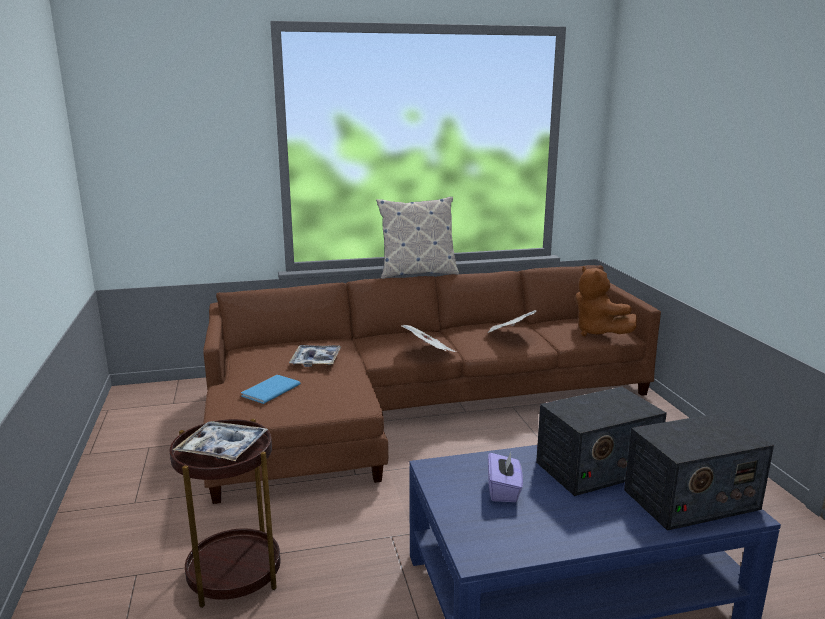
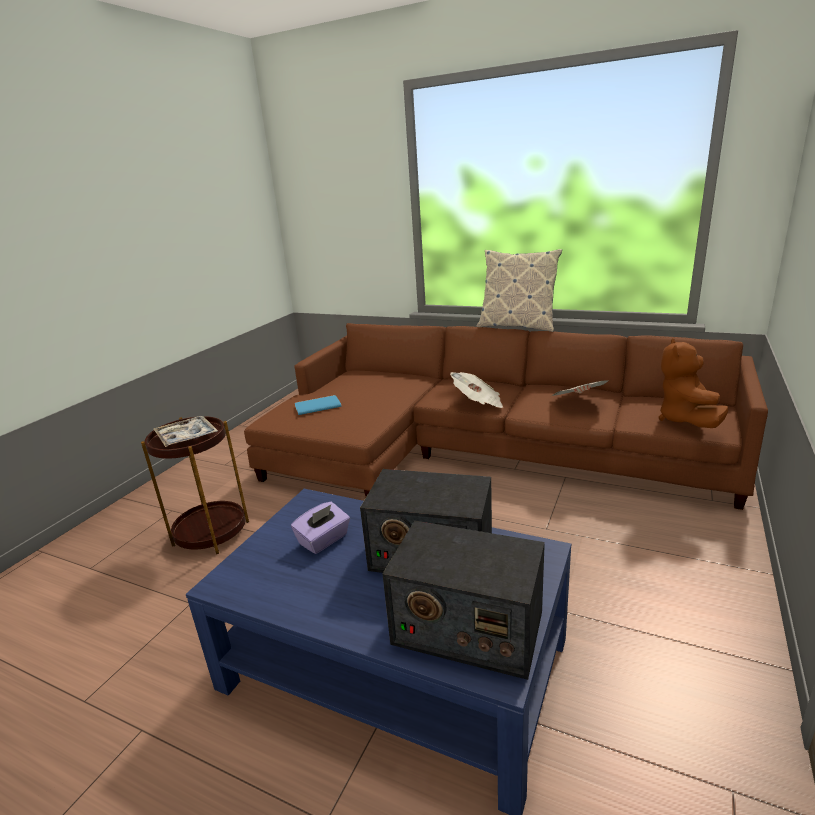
camera: 40 degrees right, 5 degrees up
(316, 360) = (380, 390): tray -> none

